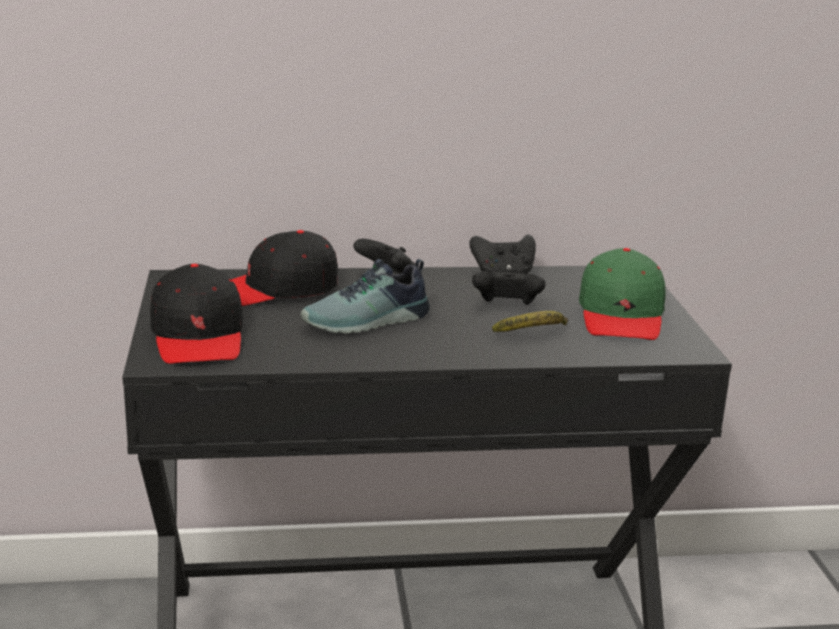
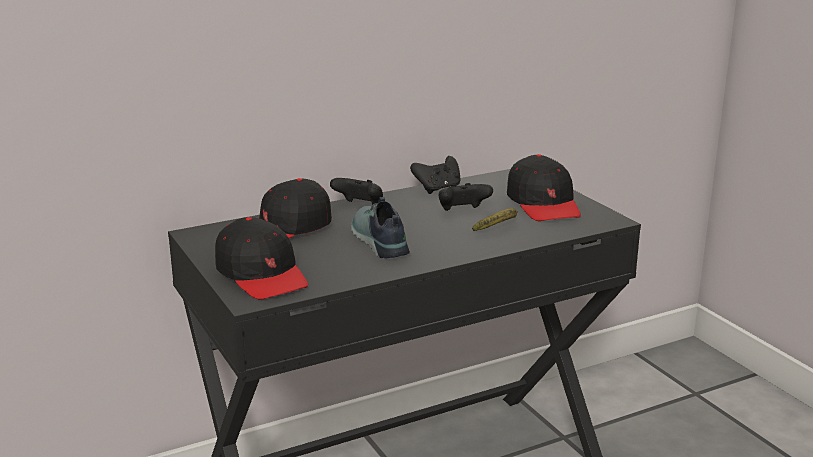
camera: 20 degrees left, 0 degrees up
(368, 322) = (377, 241): shoe -> shoe turned 120 degrees clockwise
(621, 315) = (543, 204): green cap -> black cap

